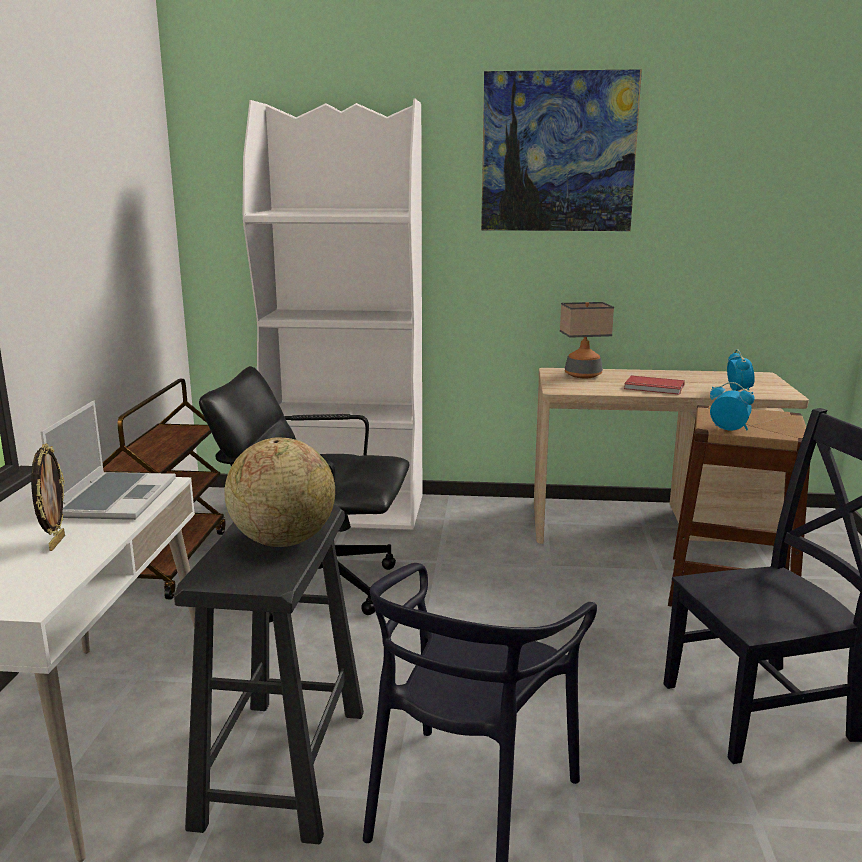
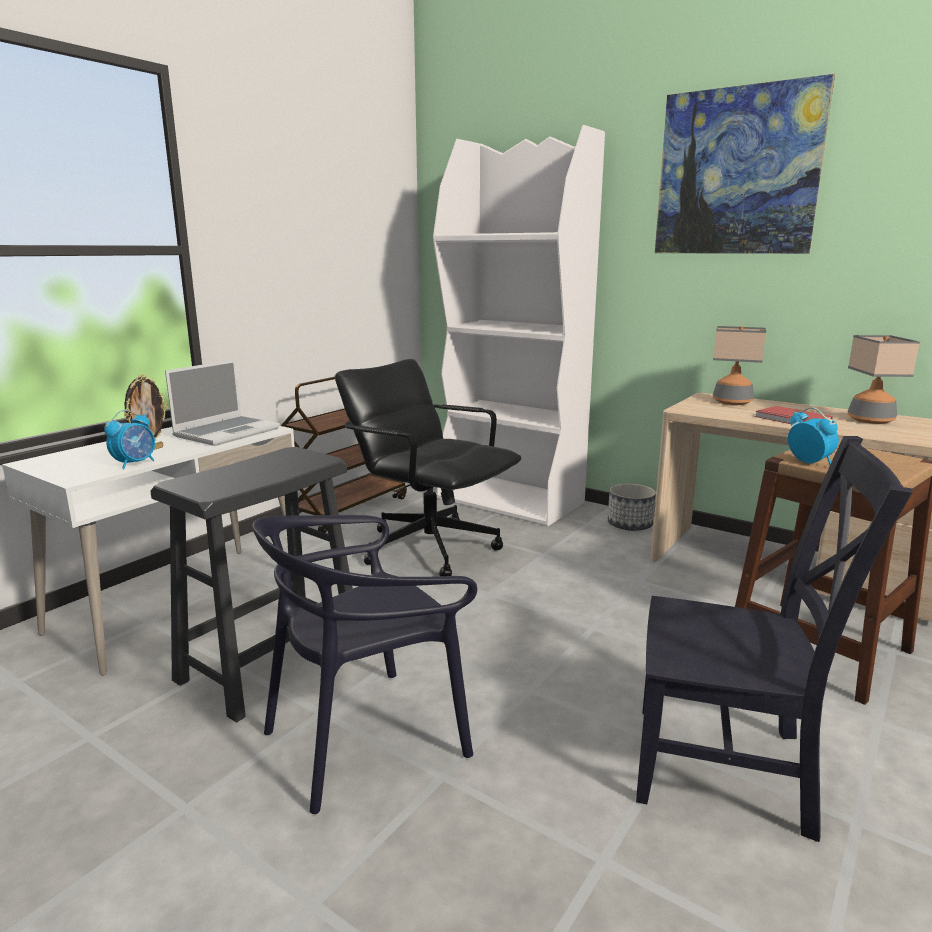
camera: 30 degrees right, 0 degrees up
(283, 541) = (264, 472): globe -> none
(486, 511) = (630, 525): none -> planter
(706, 379) = (870, 420): none -> table lamp
(738, 391) = (892, 434): alarm clock -> alarm clock (135, 464)

